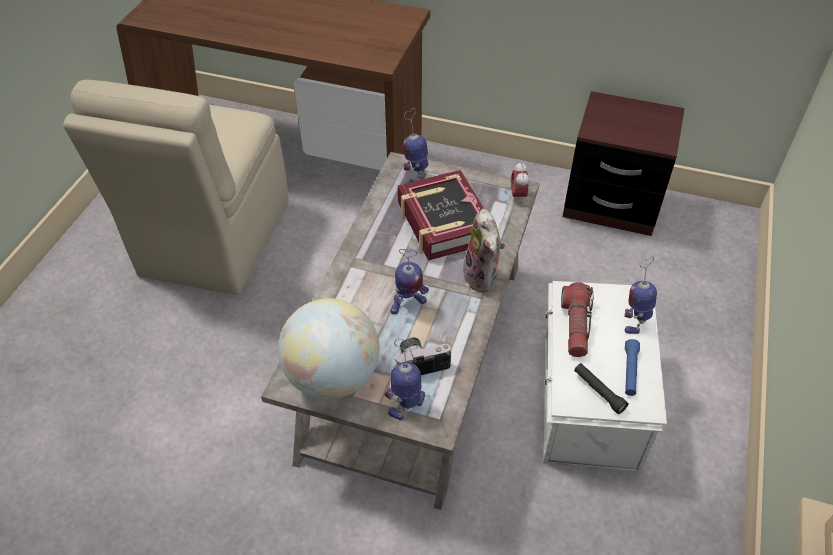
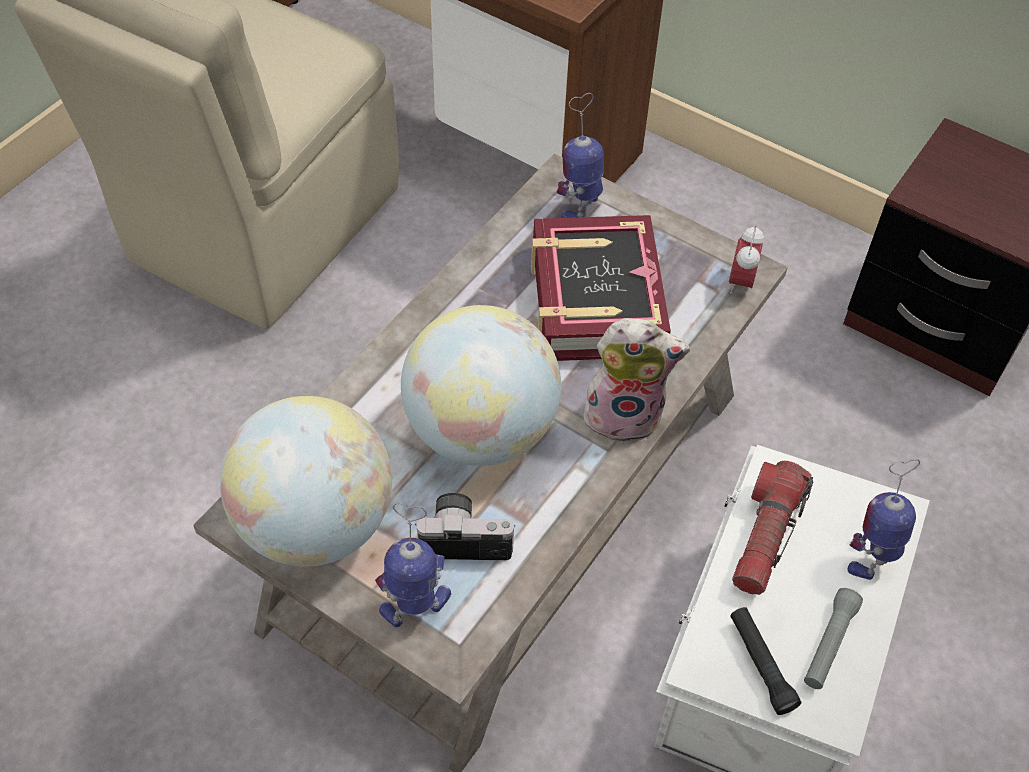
camera: 15 degrees right, 5 degrees up
(407, 305) = (481, 431): toy robot -> globe
(483, 277) = (625, 414): plush toy -> plush toy turned 90 degrees counterclockwise
(630, 371) = (829, 644): blue flashlight -> grey flashlight

